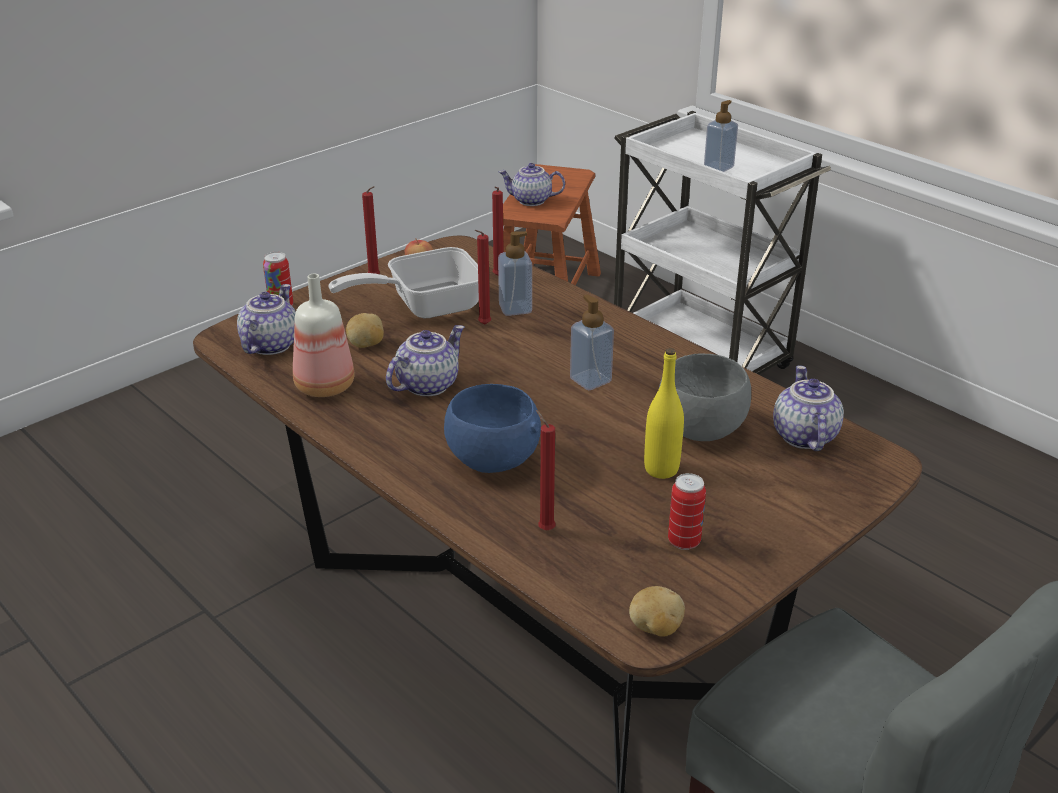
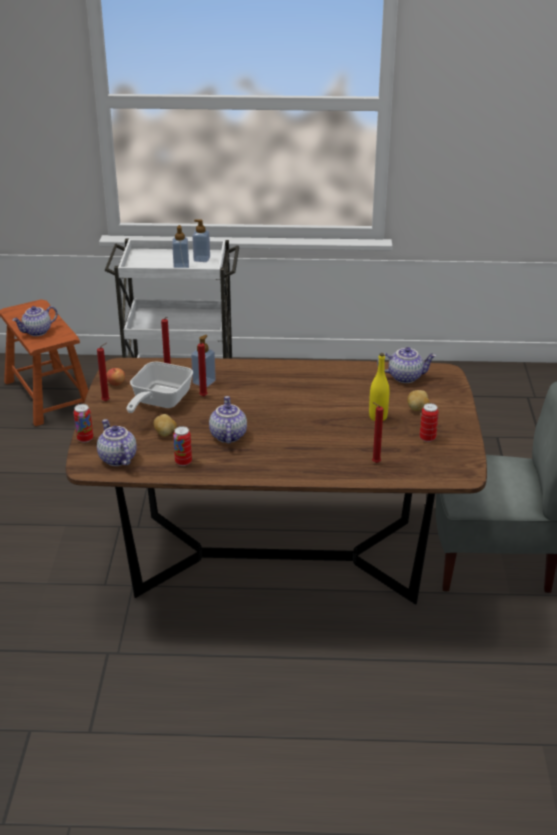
camera: 45 degrees left, 0 degrees up
(325, 387) = (183, 462): bottle -> can
(491, 460) = (310, 450): blue bowl -> none
(590, 380) = (292, 397): soap dispenser -> soap dispenser (201, 259)
(655, 628) = (465, 472): potato -> potato (417, 409)
(701, 430) = (367, 394): grey bowl -> none
(802, 436) = (405, 377): teapot -> teapot turned 135 degrees clockwise

